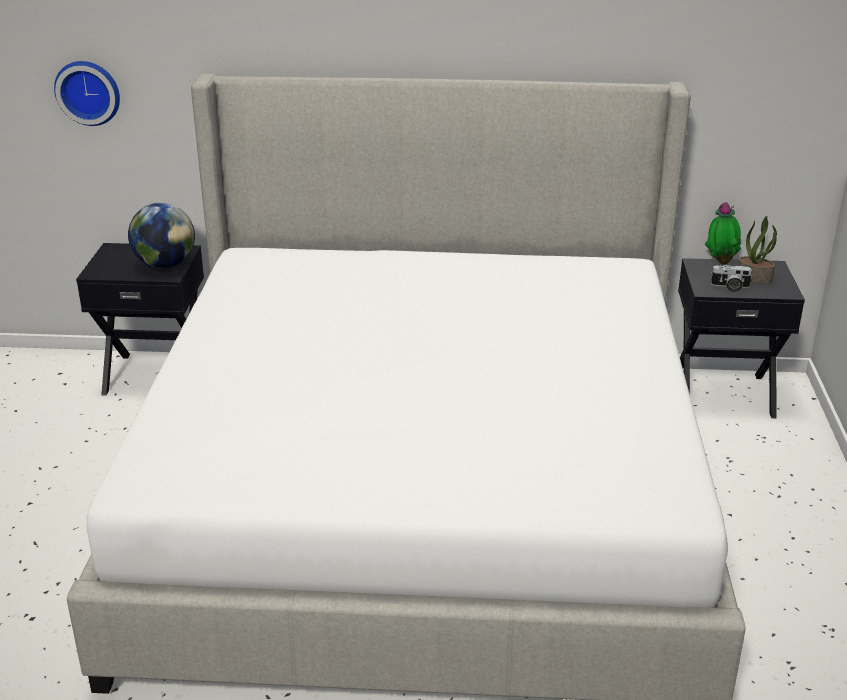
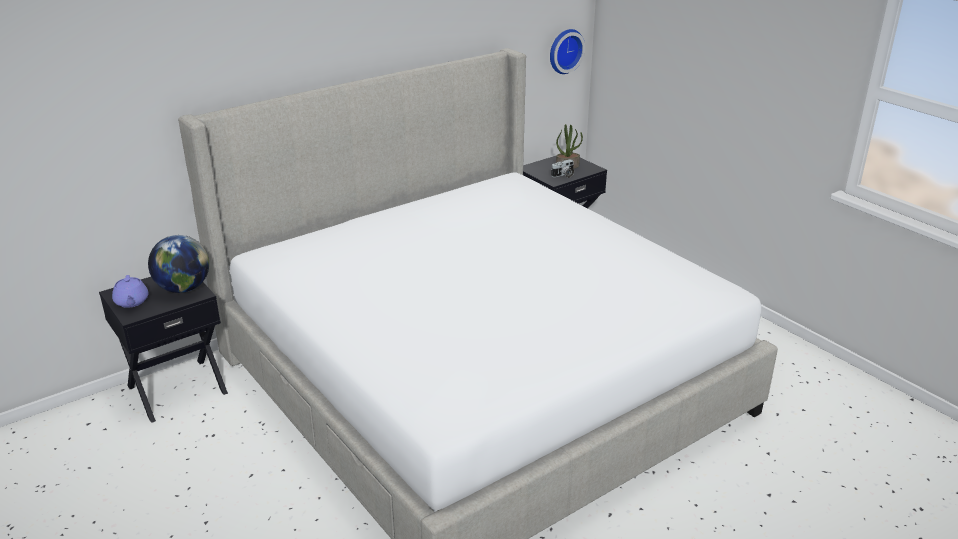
camera: 40 degrees left, 0 degrees up
(89, 92) = (70, 157): wall clock -> wall clock (564, 50)
(111, 261) = (131, 302): none -> purple teapot
(721, 262) = (538, 163): potted plant -> none

